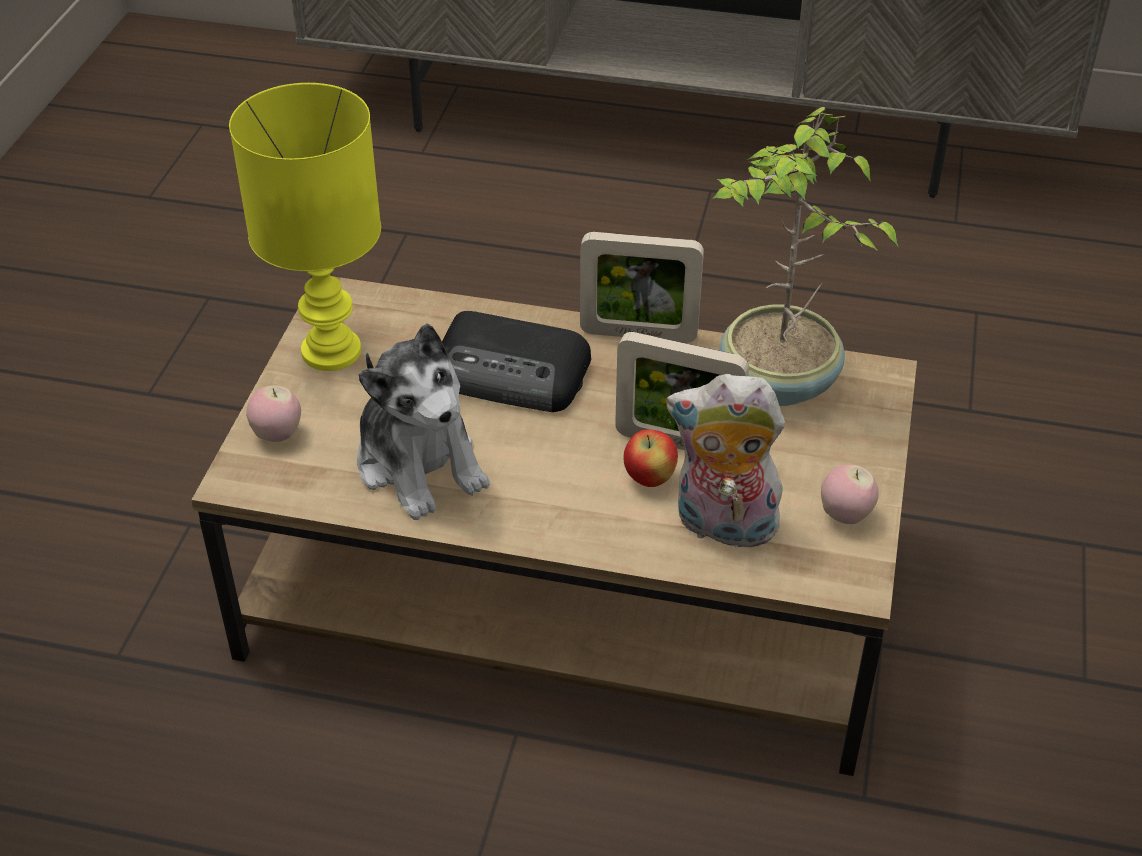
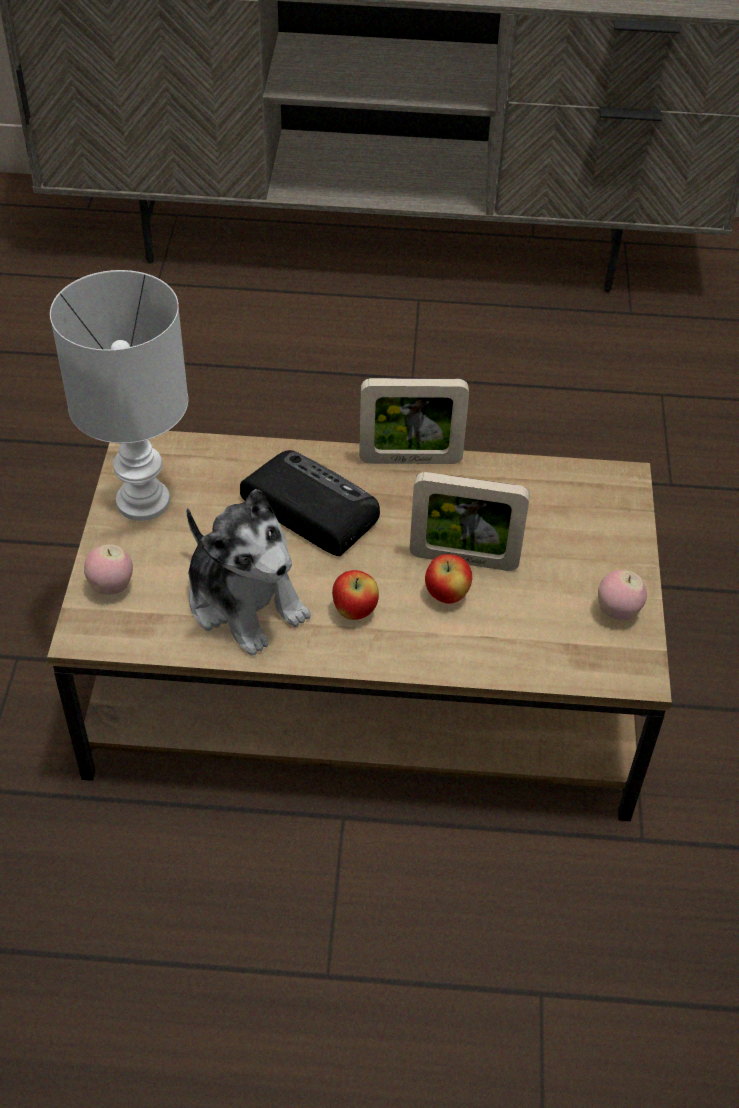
camera: 10 degrees left, 5 degrees up
(329, 352) = (141, 502): yellow table lamp -> white table lamp
(512, 374) = (308, 508): radio -> radio turned 150 degrees counterclockwise
(541, 485) = (355, 611): none -> apple
(722, 527) = (517, 633): plush toy -> none
(777, 385) = (537, 497): potted plant -> none

